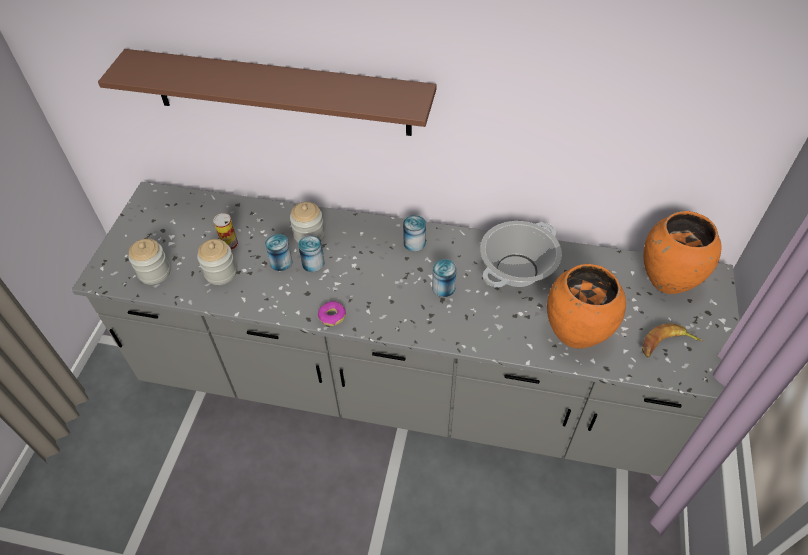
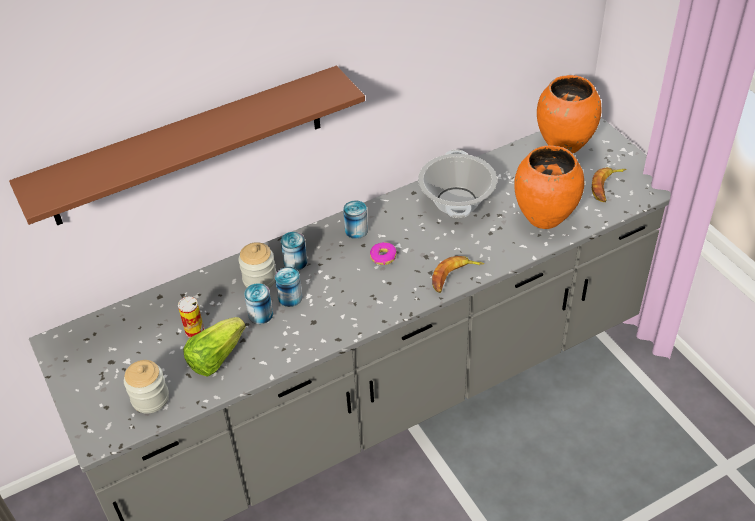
camera: 40 degrees left, 5 degrees down
(221, 273) = (216, 357): jar -> lettuce
(332, 316) = (355, 324): donut -> donut (383, 257)
(443, 287) = (417, 247): can -> can (295, 262)
(445, 332) = (454, 277): none -> banana

